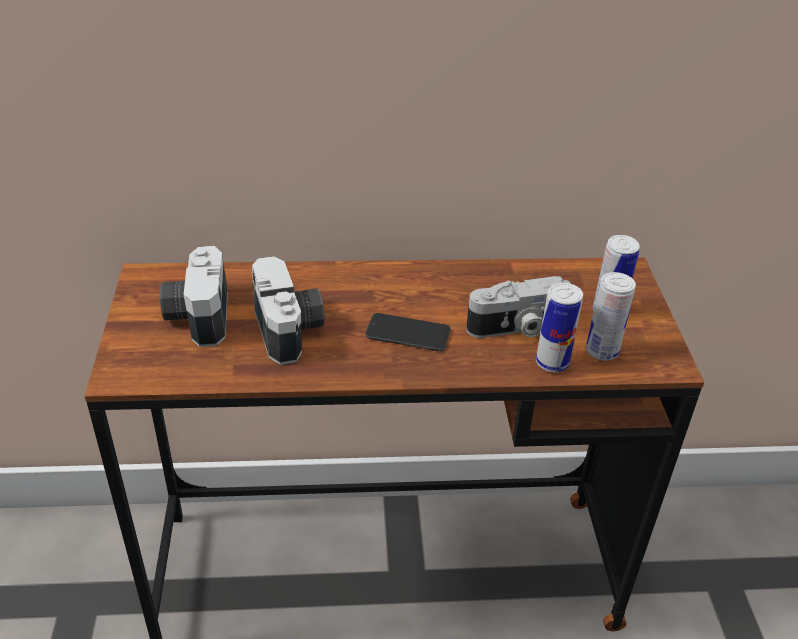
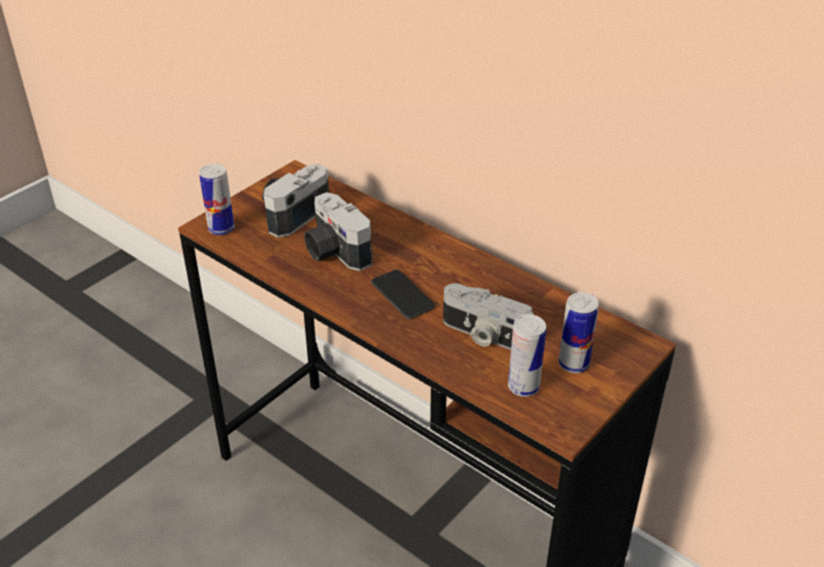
camera: 45 degrees right, 0 degrees up
(291, 329) = (334, 252): camera -> camera turned 120 degrees clockwise
(552, 363) = (473, 372): can -> can (221, 229)

